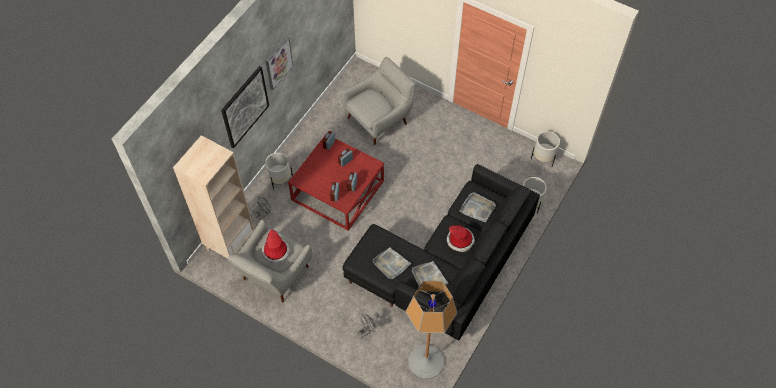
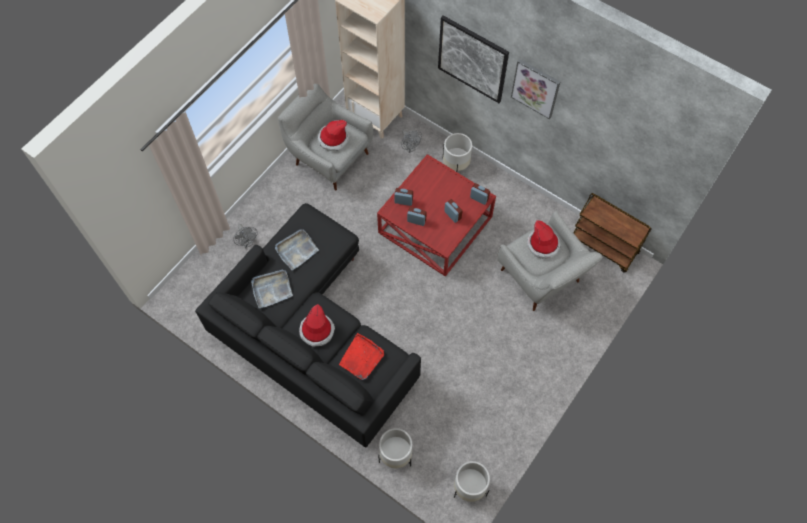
camera: 95 degrees right, 5 degrees up
(349, 82) = (604, 246): none -> brown cart
(367, 102) = (543, 244): none -> hat
(426, 362) = (198, 301): floor lamp -> none
(477, 208) = (361, 358): grey tray -> red tray

